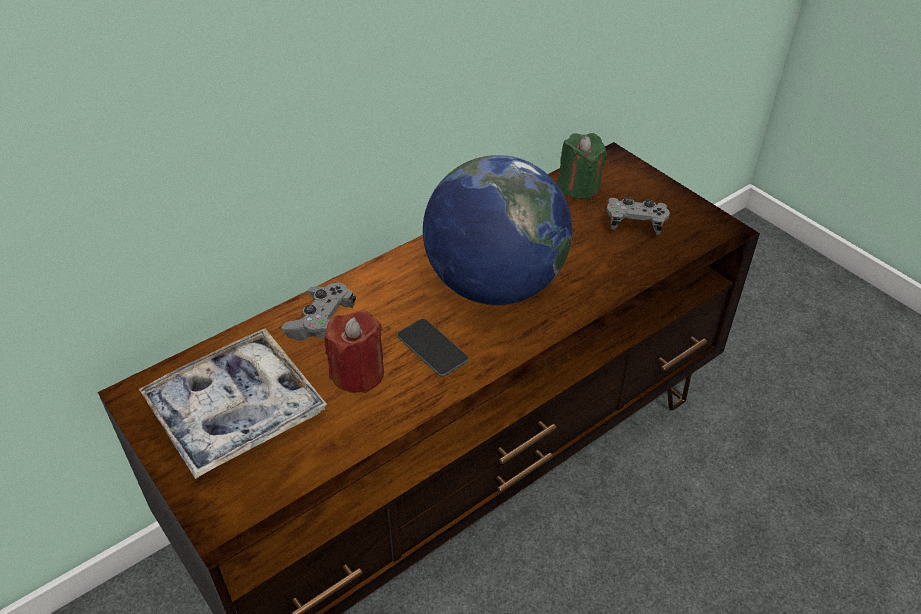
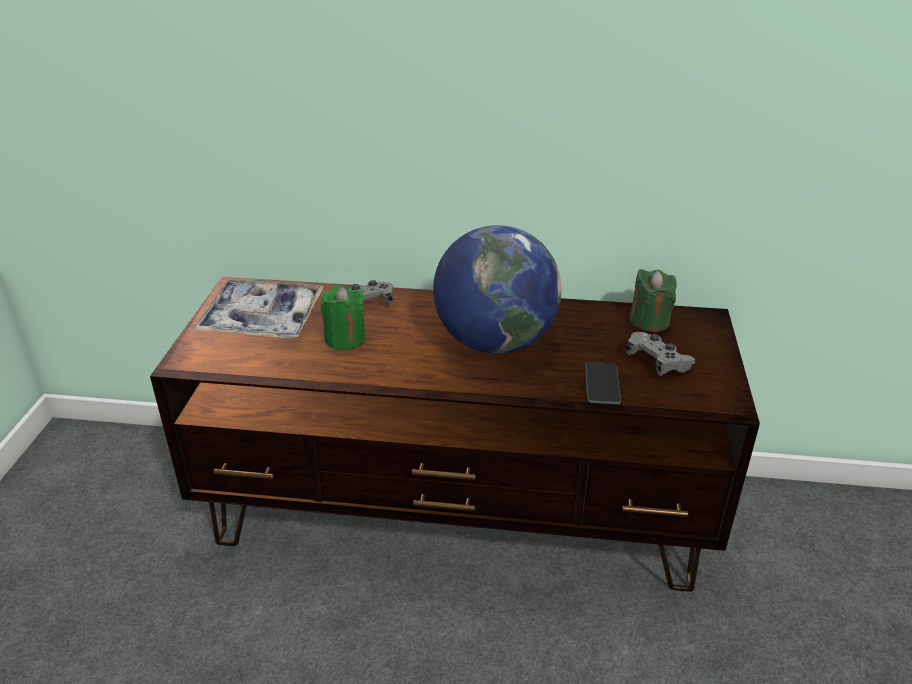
camera: 45 degrees right, 10 degrees down
(358, 373) = (345, 339): red candle -> green candle
(432, 348) = (404, 351): phone -> phone (602, 384)

